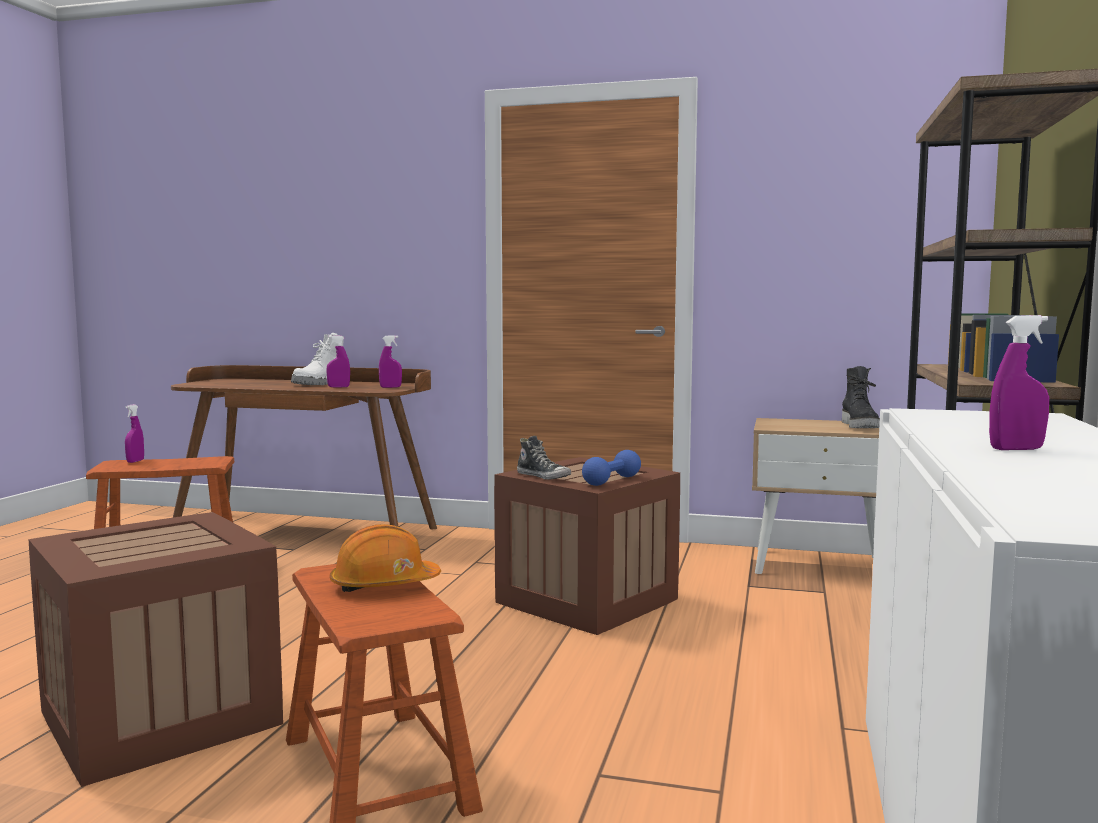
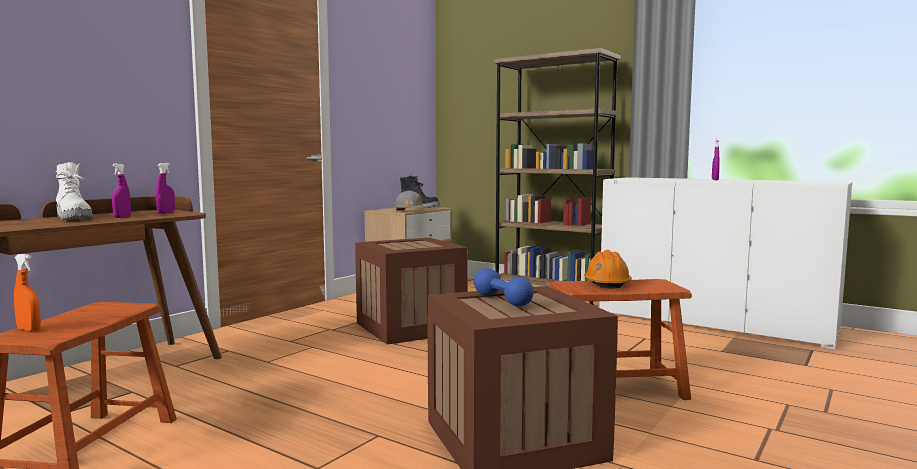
camera: 70 degrees left, 0 degrees up
(135, 461) = (29, 329): purple spray bottle -> orange spray bottle
(544, 476) = (412, 248): shoe -> none
(612, 481) = (441, 243): blue dumbbell -> blue dumbbell (502, 300)
(792, 428) = (410, 211): none -> grey hard hat

